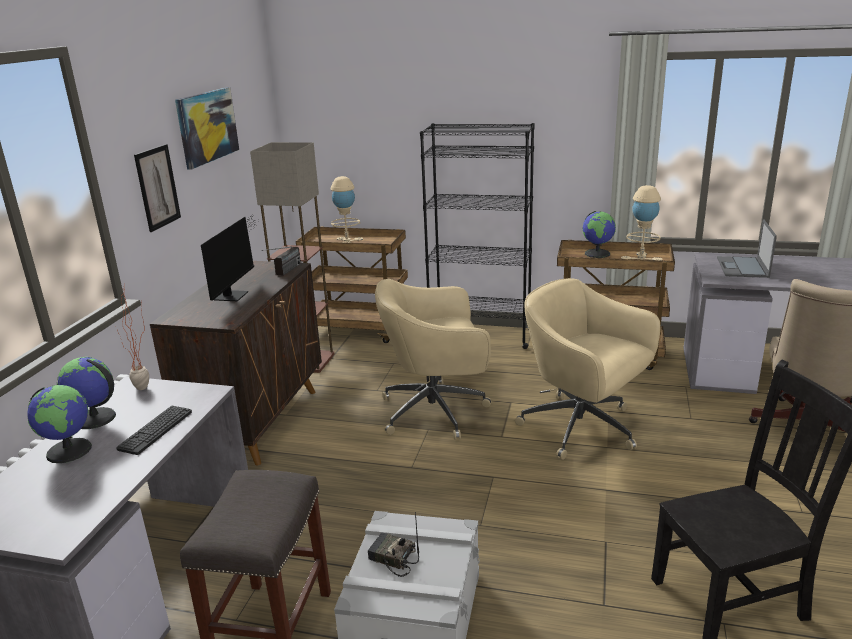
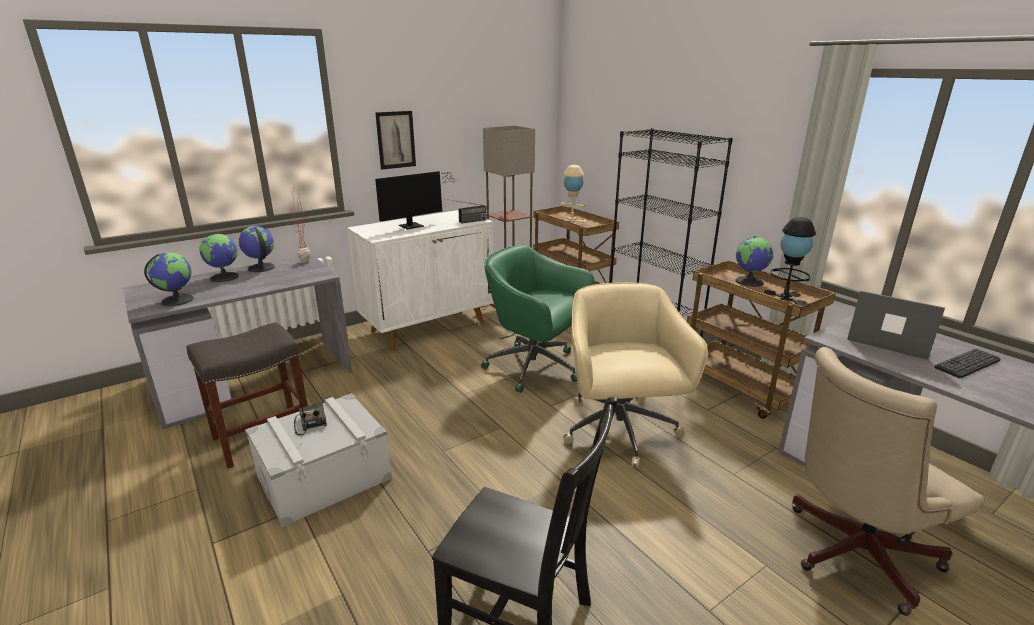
camera: 40 degrees right, 0 degrees up
(74, 505) = (177, 300): none -> globe
(156, 430) = (267, 283): keyboard -> keyboard (967, 364)
(207, 126) = (463, 105): picture -> none
(259, 421) = (429, 327): brown cabinet -> white cabinet
(436, 411) = (536, 368): beige office chair -> green office chair
(641, 259) = (784, 298): beige table lamp -> black table lamp
(743, 267) = (888, 340): laptop -> laptop turned 75 degrees clockwise

